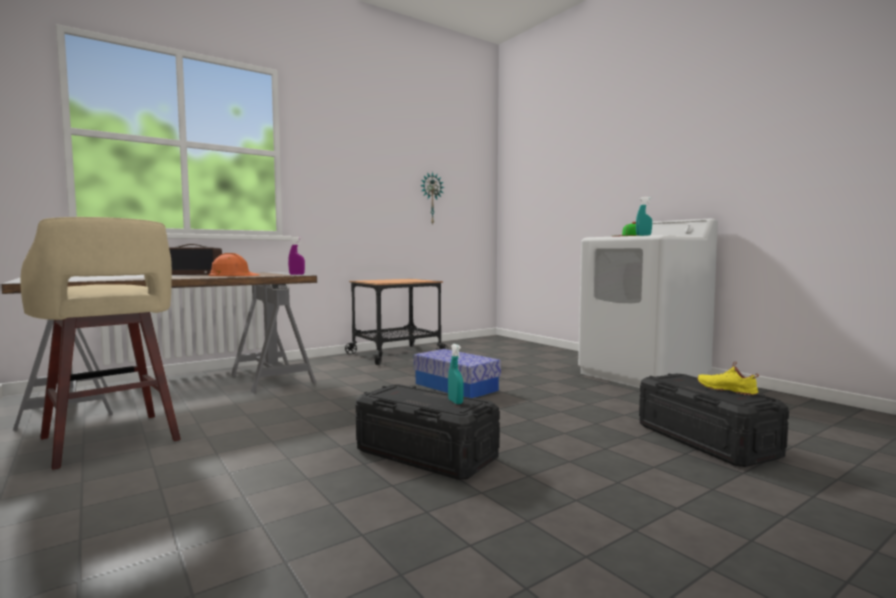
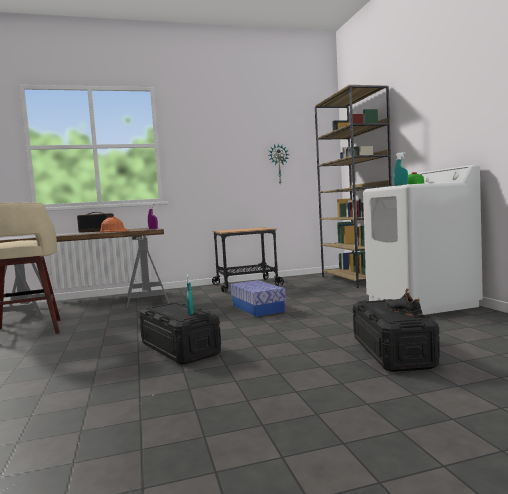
camera: 20 degrees right, 0 degrees up
(527, 347) = (356, 280): none -> brown bookcase
(727, 390) = (404, 311): yellow shoe -> black shoe

